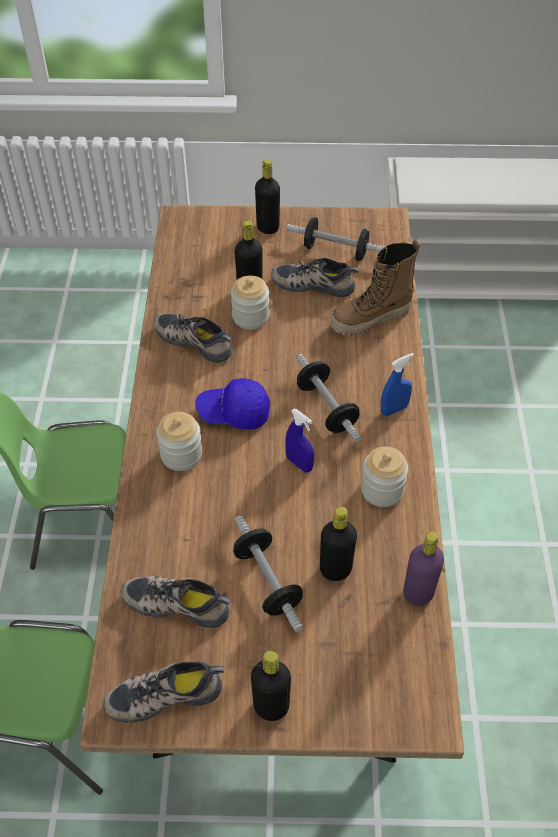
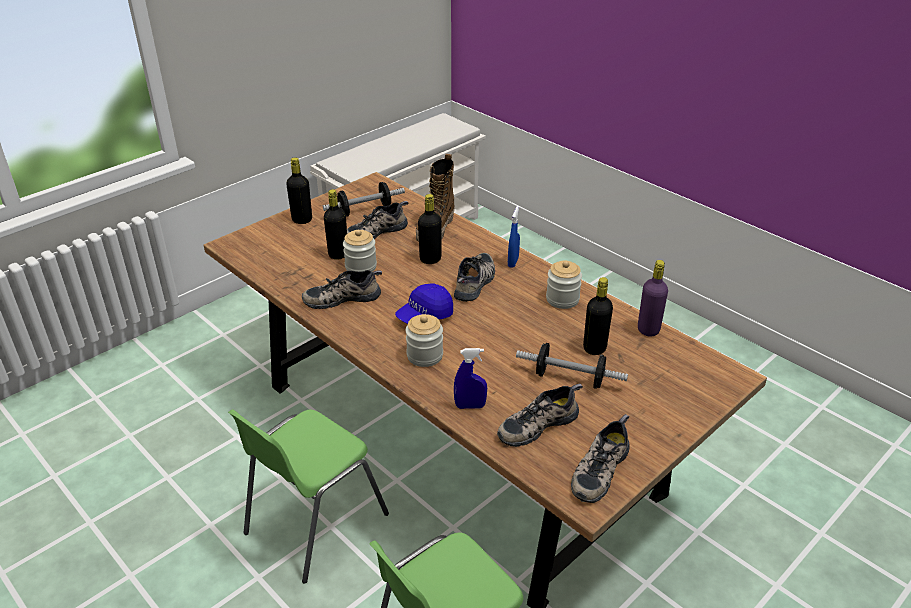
camera: 45 degrees left, 15 degrees down
(271, 706) = (659, 429): black bottle -> black bottle (430, 259)
(299, 463) = (501, 316): blue spray bottle -> blue spray bottle (470, 406)
(326, 408) = (476, 282): dumbbell -> shoe

